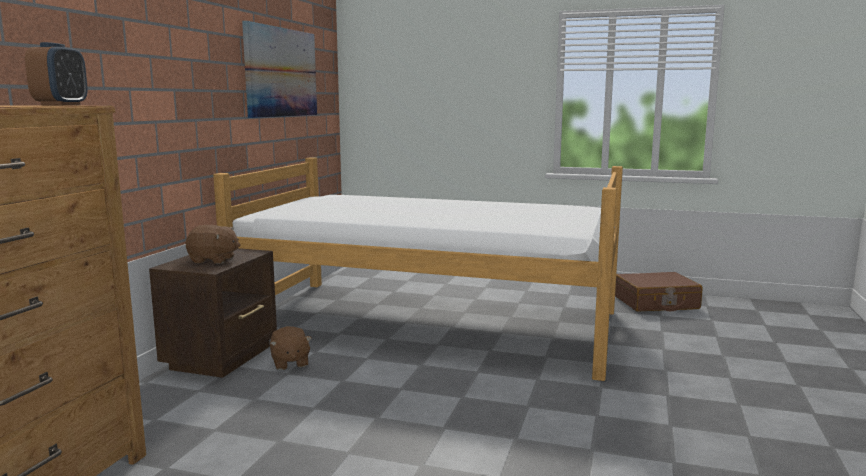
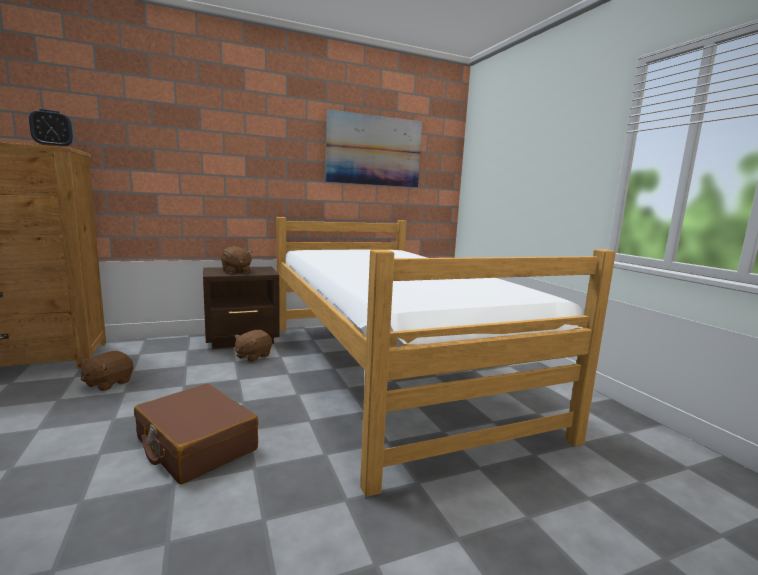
camera: 50 degrees right, 0 degrees up
(233, 448) = (108, 383): none -> brown plush toy
(656, 303) = (677, 466): brown suitcase -> brown suitcase (196, 444)

